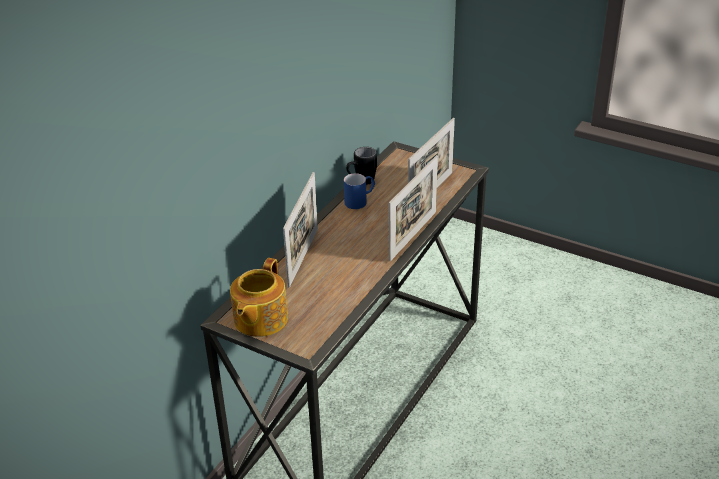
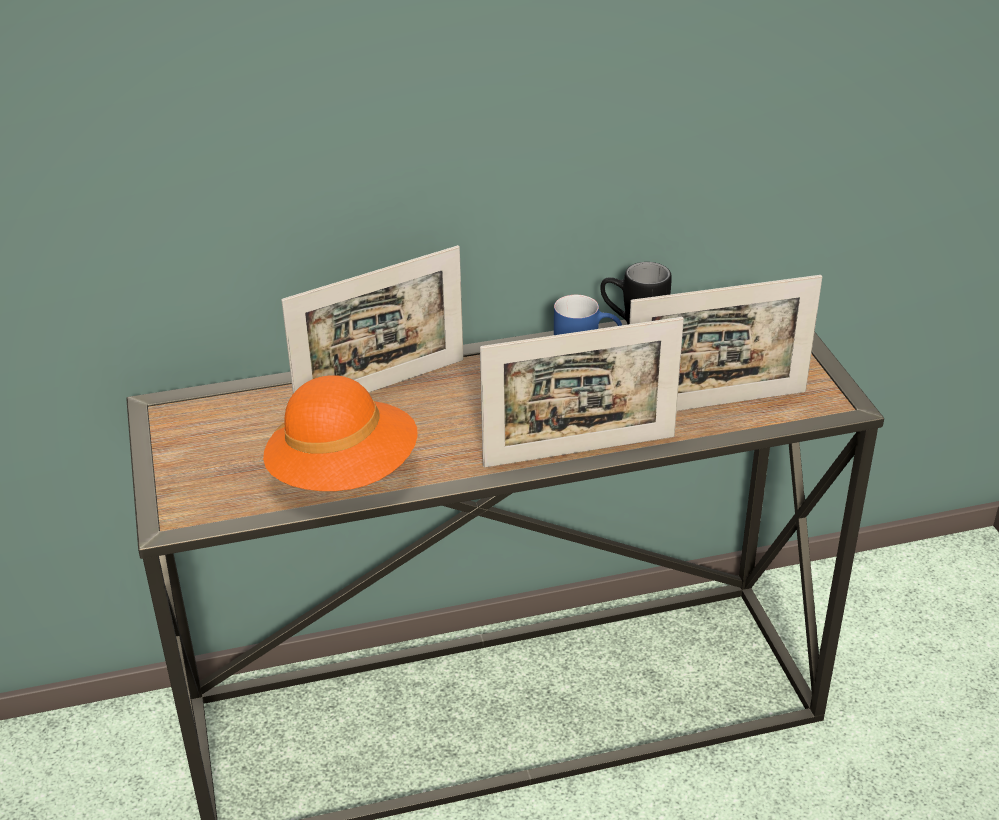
camera: 45 degrees right, 0 degrees up
(259, 319) = (194, 435): teapot -> none
(343, 295) = (344, 474): none -> orange hat

